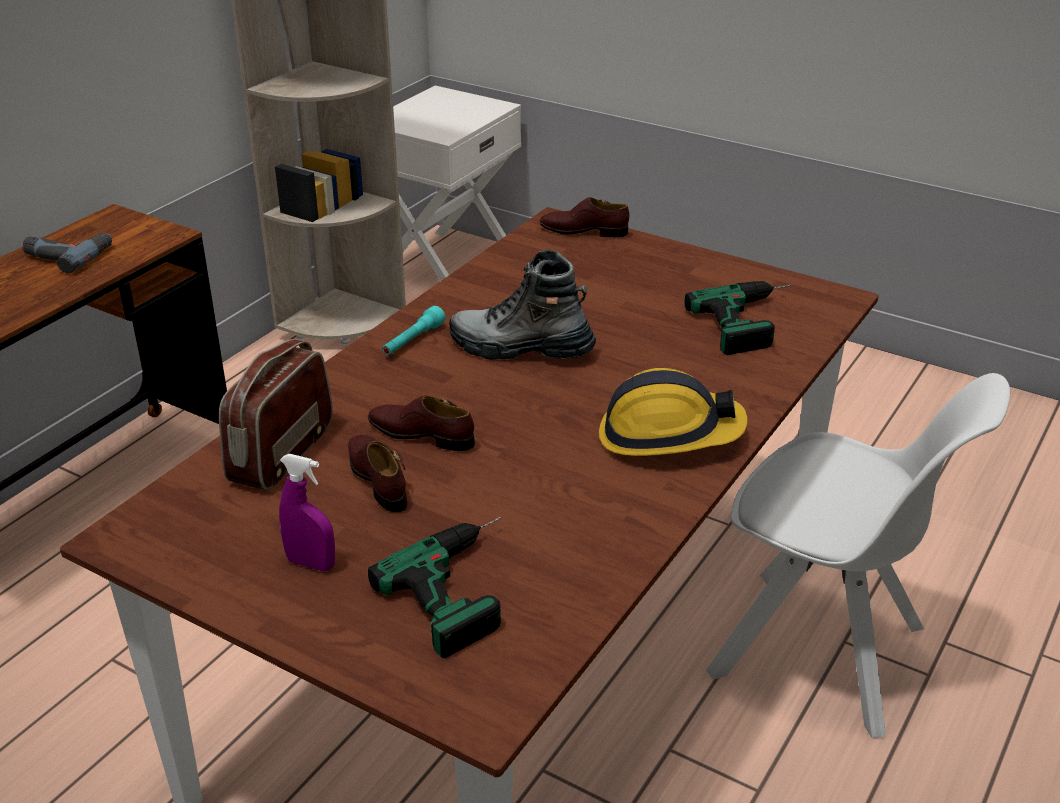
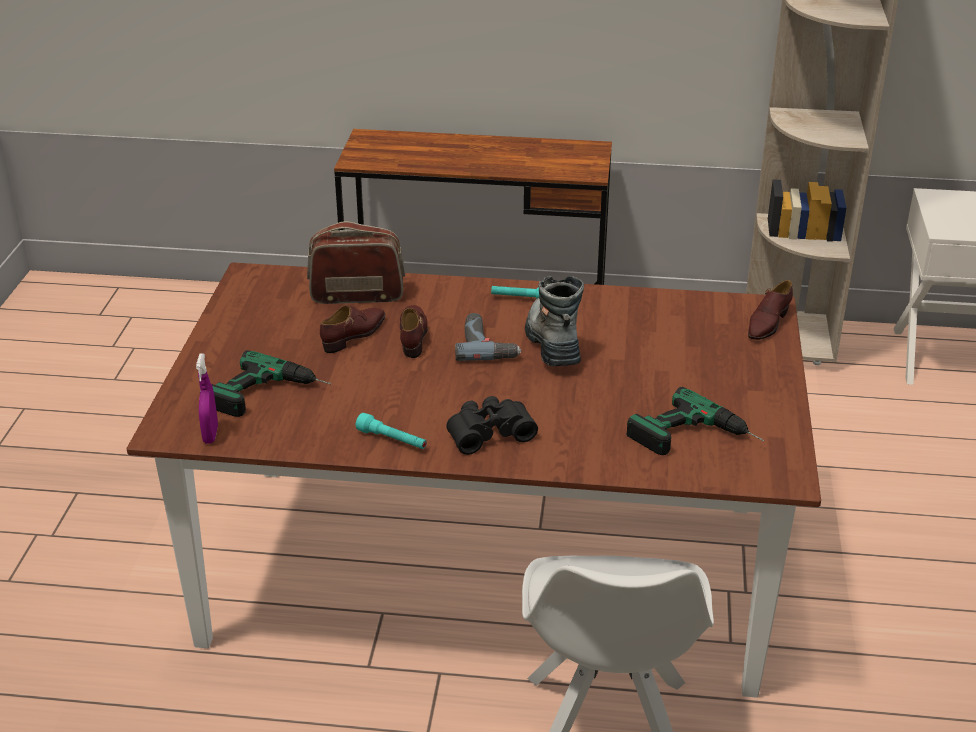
camera: 65 degrees right, 0 degrees up
(68, 254) = (529, 153): power drill -> power drill (487, 345)
(311, 563) = (259, 338): purple spray bottle -> purple spray bottle (210, 435)
(583, 231) = (767, 323): brown shoe -> brown shoe turned 135 degrees counterclockwise
(640, 506) = (392, 440): none -> turquoise flashlight
(668, 435) = (489, 432): hard hat -> black binoculars

